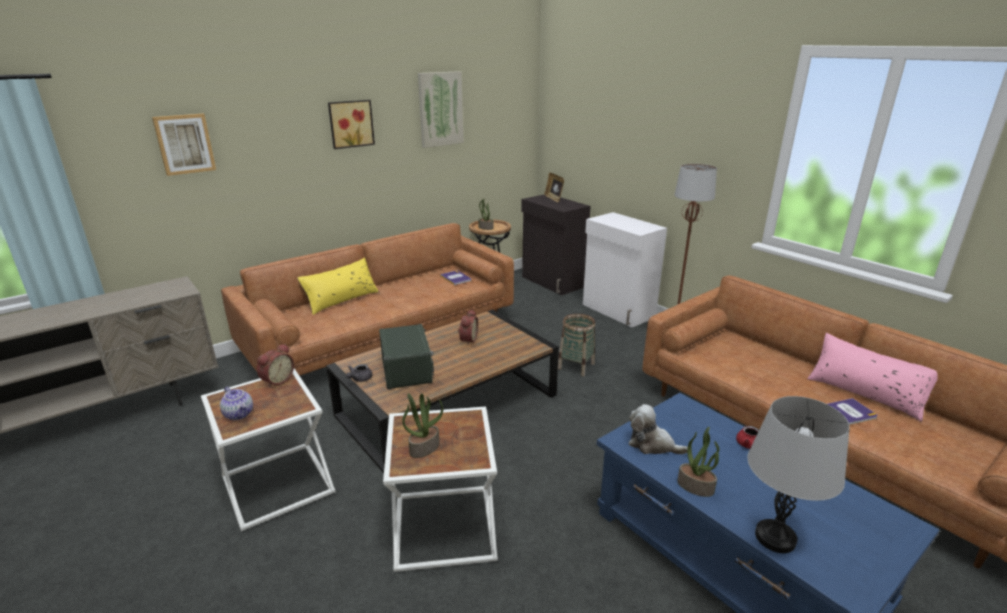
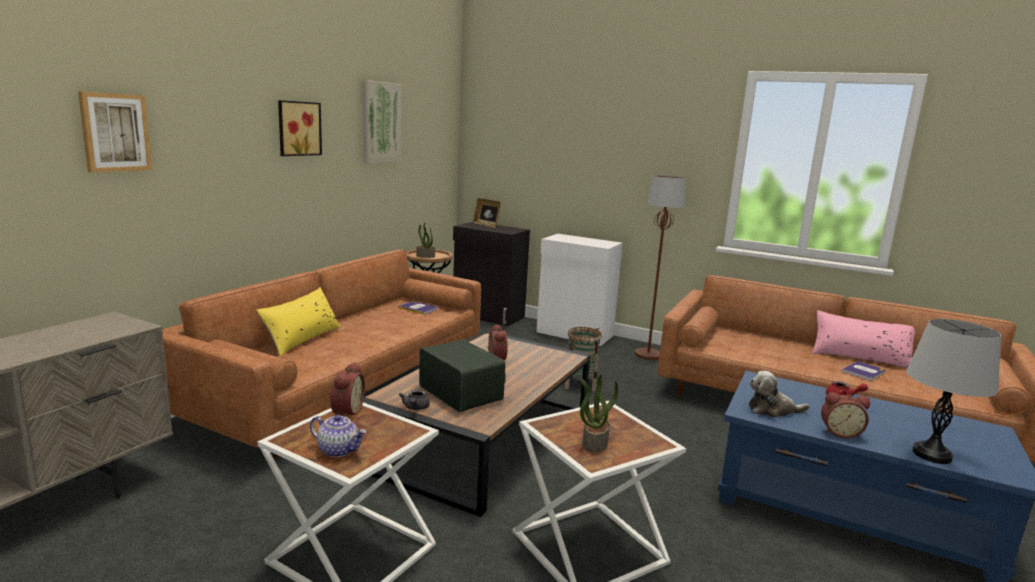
camera: 25 degrees left, 10 degrees down
(696, 486) = (839, 433): potted plant -> alarm clock

